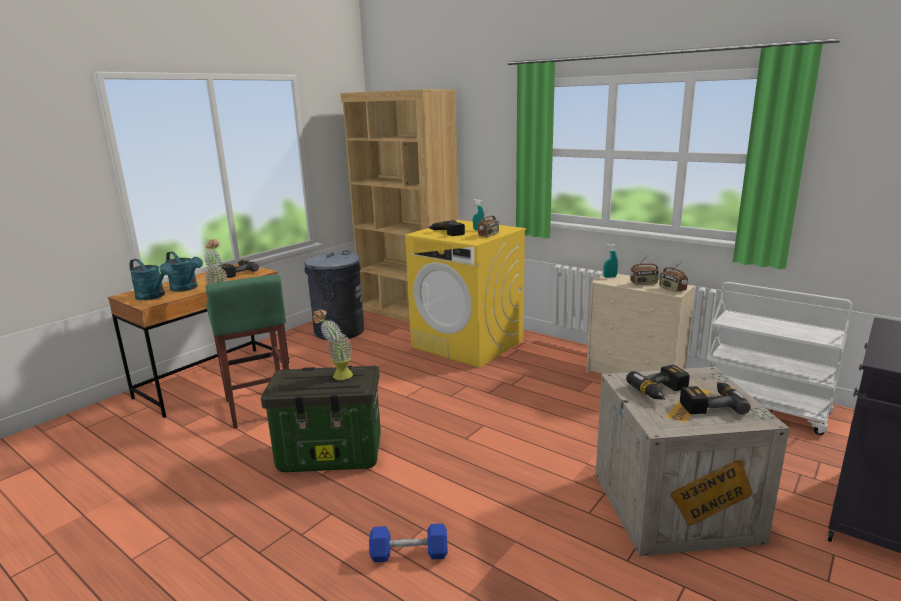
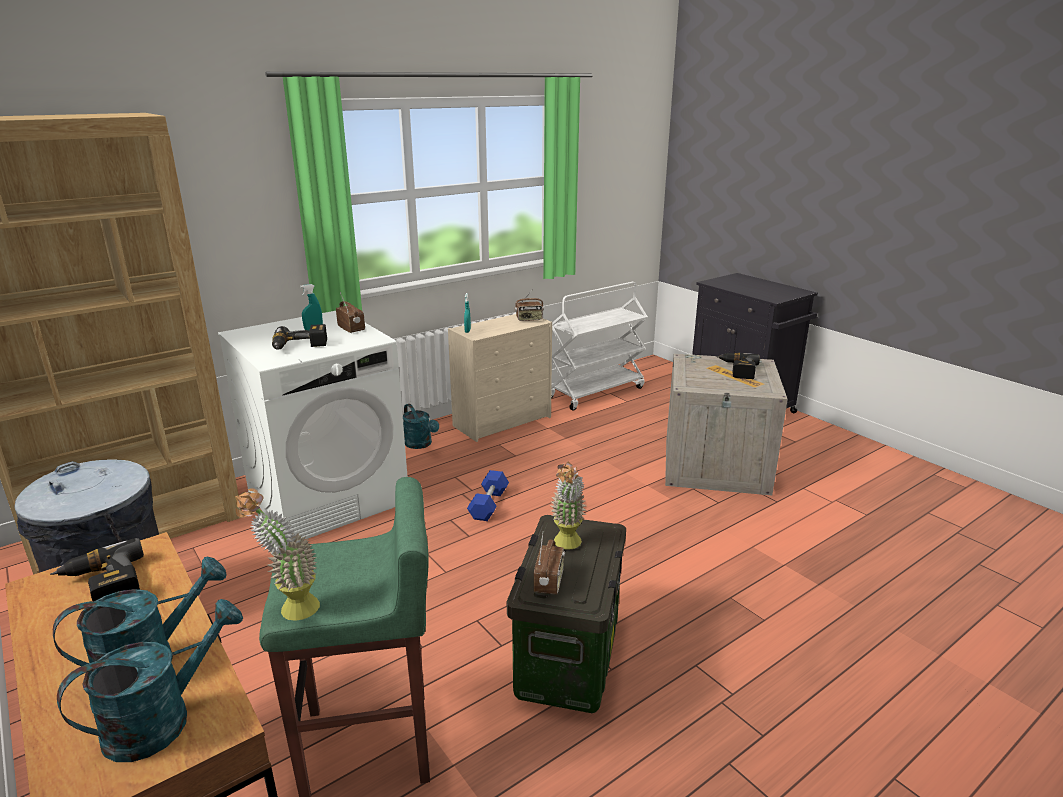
camera: 75 degrees left, 5 degrees up
(409, 554) = (768, 611): blue dumbbell -> blue dumbbell (488, 504)
(468, 344) = (328, 496): yellow washing machine -> white washing machine
(560, 354) = (421, 444): none -> turquoise watering can
(643, 283) = (501, 324): radio -> radio (549, 582)
(662, 392) = (714, 378): power drill -> none

